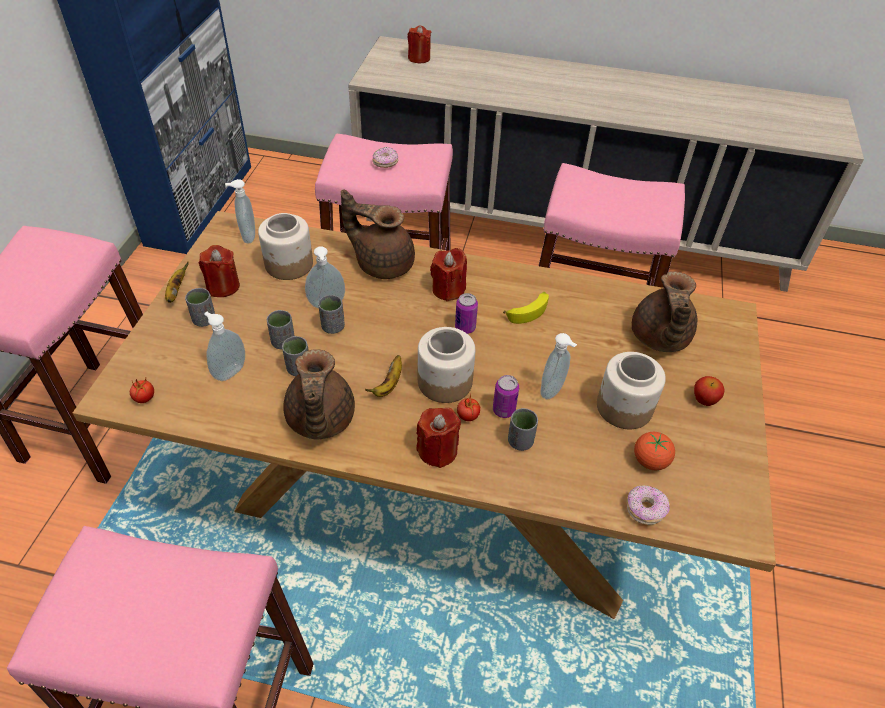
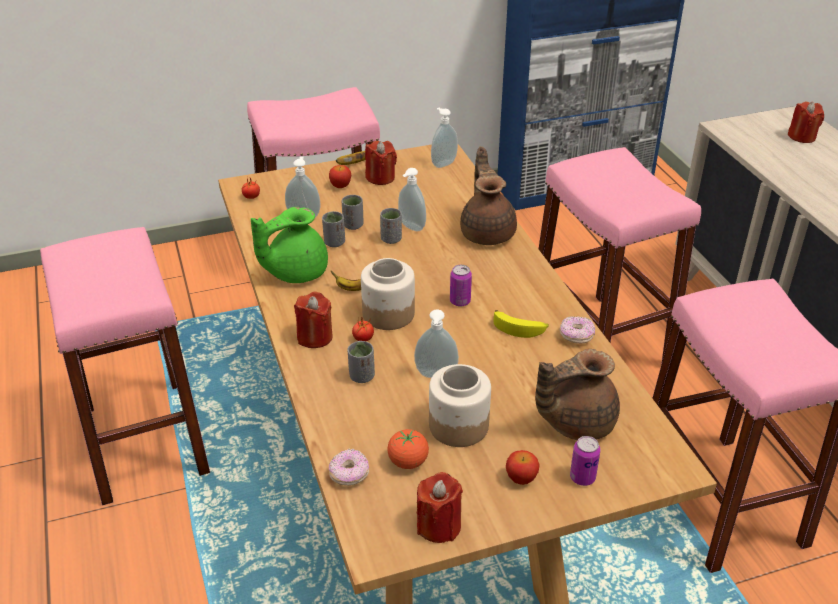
camera: 60 degrees right, 10 degrees down
(204, 320) = (340, 186): grey cup -> apple
(289, 265) = (434, 193): jar -> none
(319, 421) = (295, 272): brown teapot -> green teapot
(385, 163) = (619, 184): donut -> donut (576, 336)
(448, 289) = (495, 276): red candle -> red candle (439, 525)
(503, 410) = (387, 355): can -> can (582, 477)

